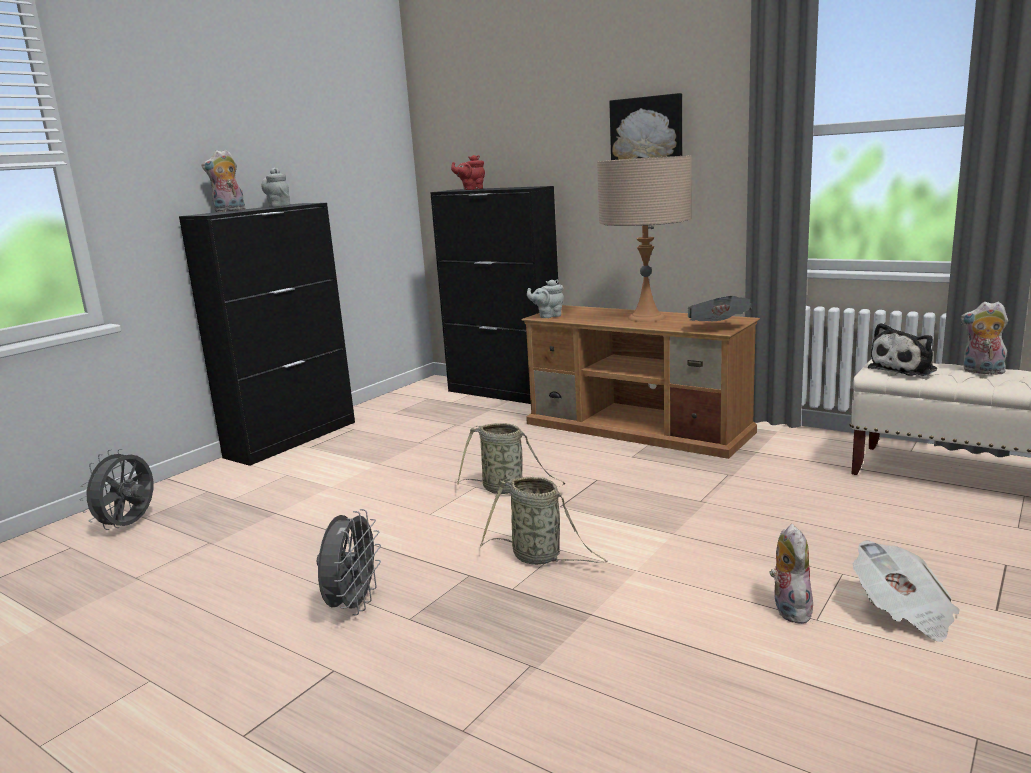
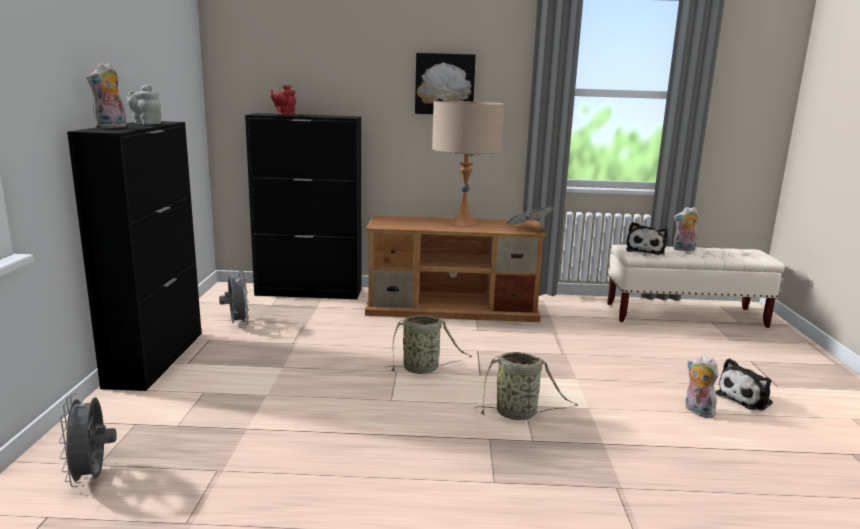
camera: 35 degrees left, 0 degrees up
(353, 605) = (437, 485): grey fan -> grey fan (237, 324)
(548, 316) = (384, 224): grey teapot -> none
(904, 613) = (746, 398): newspaper -> plush toy

